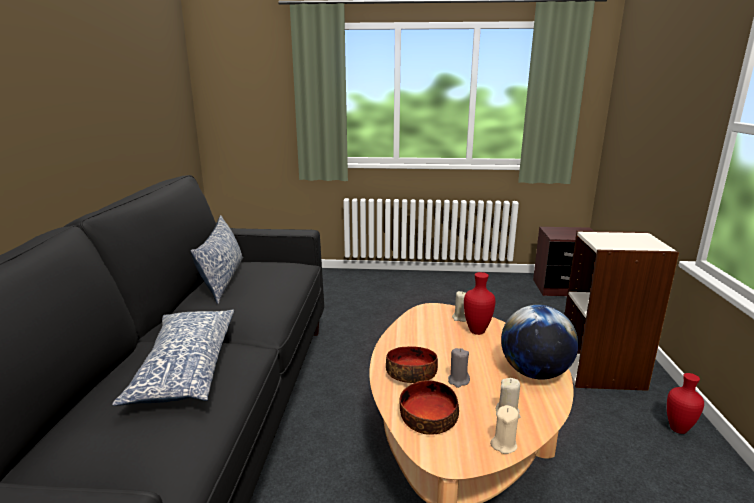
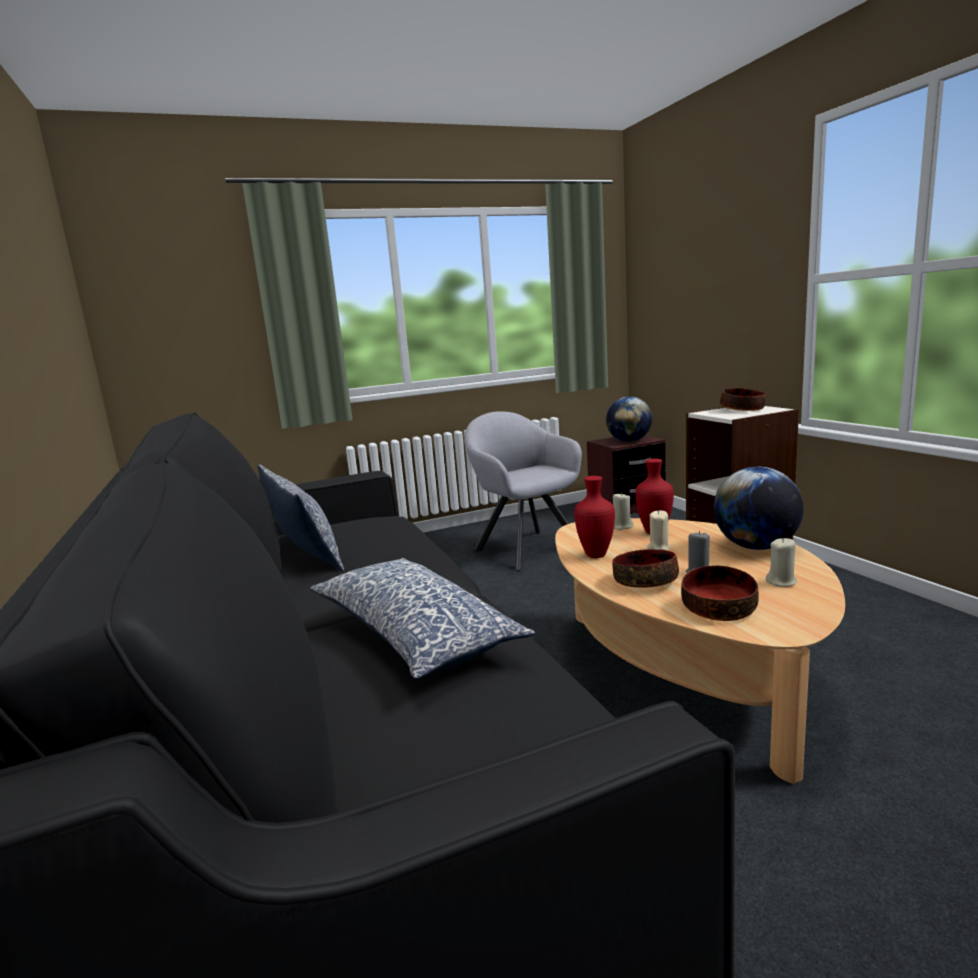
camera: 25 degrees left, 5 degrees down
(449, 302) = (525, 547): none -> grey armchair
(504, 445) = (815, 604): beige candle -> beige candle (658, 548)
(572, 235) = (629, 441): none -> globe
(629, 239) = (742, 409): none -> bowl
(677, 428) = (845, 588): red vase -> red vase (595, 554)

